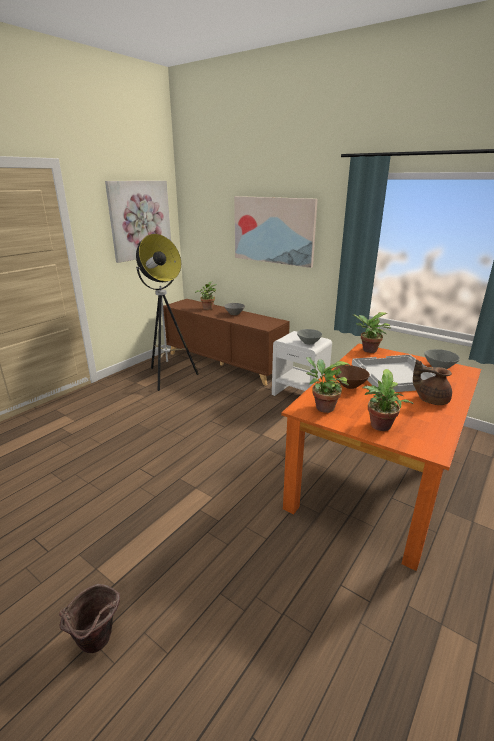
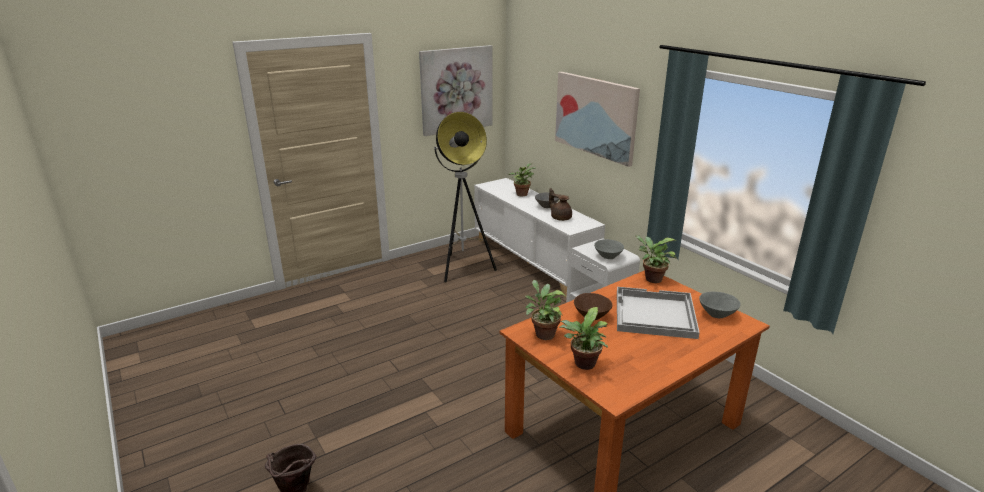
camera: 20 degrees right, 0 degrees up
(224, 363) = (532, 262): brown cabinet -> white cabinet
(431, 399) = (667, 348): brown teapot -> brown teapot (560, 218)

